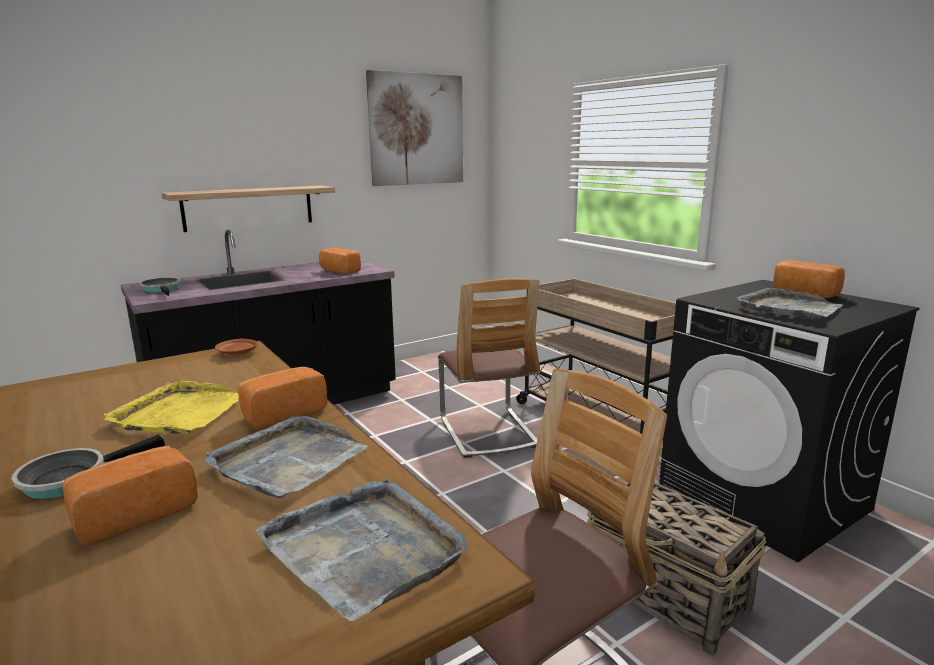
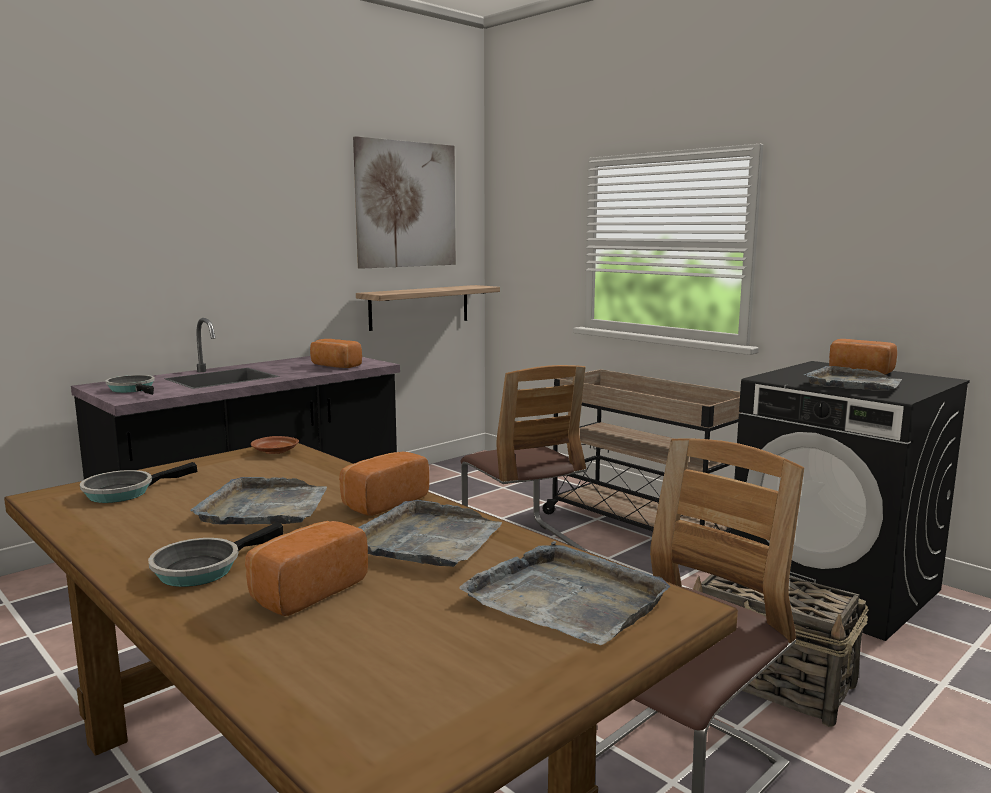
camera: 10 degrees left, 5 degrees down
(84, 389) = (124, 492): none -> frying pan
(179, 413) = (265, 508): yellow tray -> grey tray
(248, 208) = (221, 292): shelf -> shelf (419, 307)

